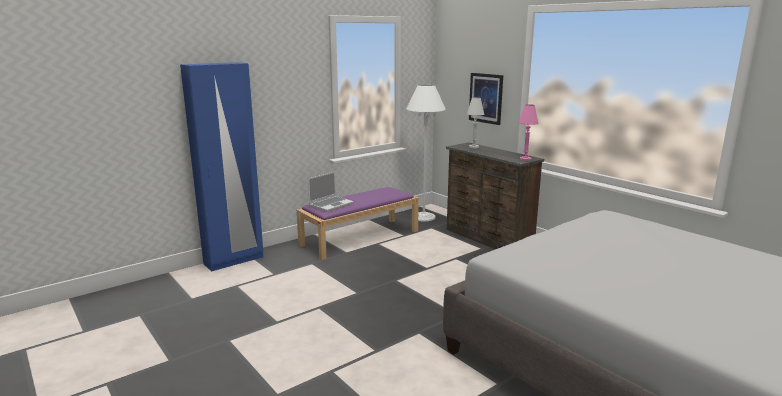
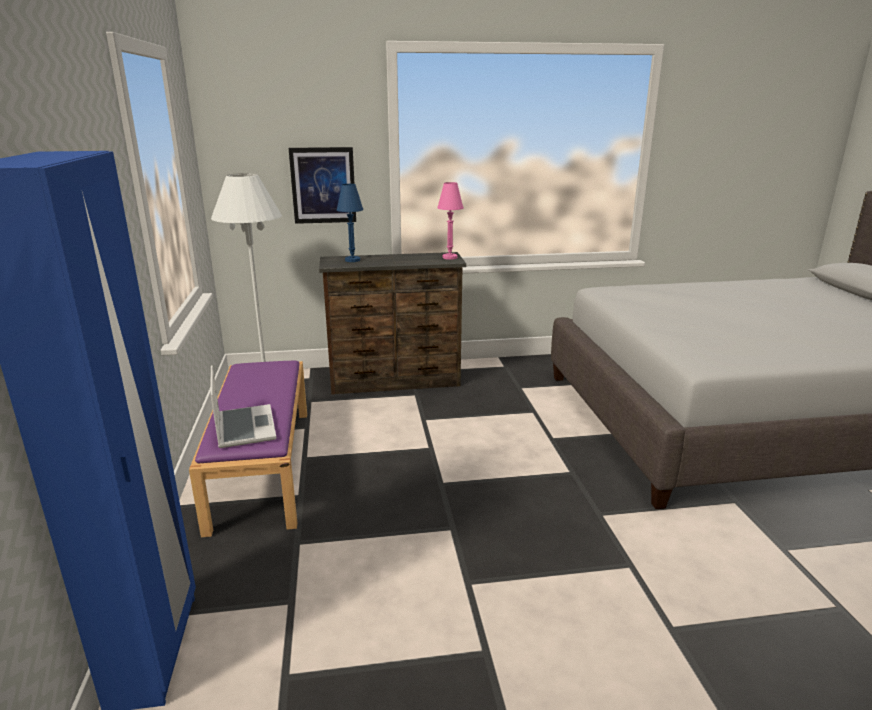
camera: 60 degrees left, 5 degrees up
(474, 147) = (352, 260): white table lamp -> blue table lamp

